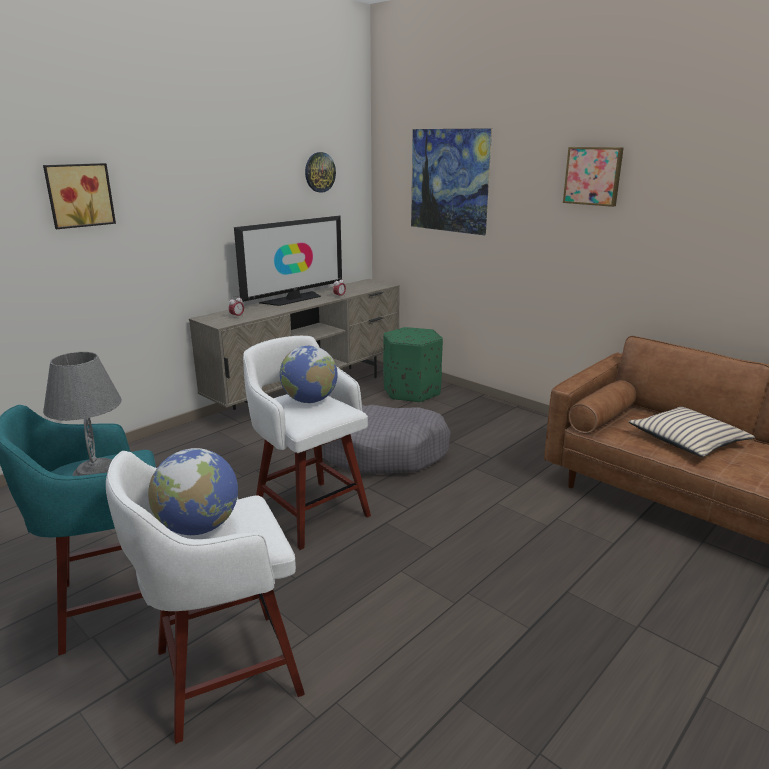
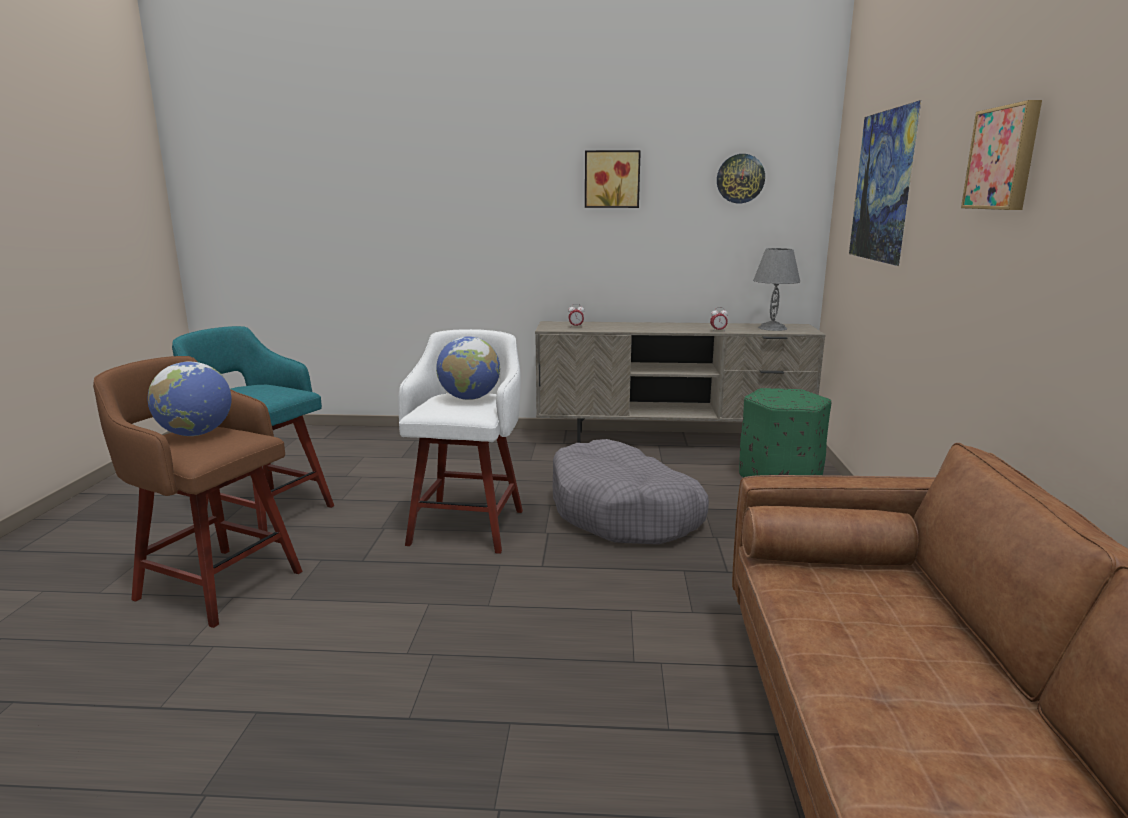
camera: 50 degrees right, 5 degrees down
(79, 195) = (449, 188): picture -> picture (612, 179)
(96, 471) = (255, 390): grey table lamp -> grey table lamp (772, 328)
(222, 673) = (216, 584): white stool -> brown stool
(293, 299) = (667, 325): television -> none
(687, 440) = (884, 639): beige pillow -> none

